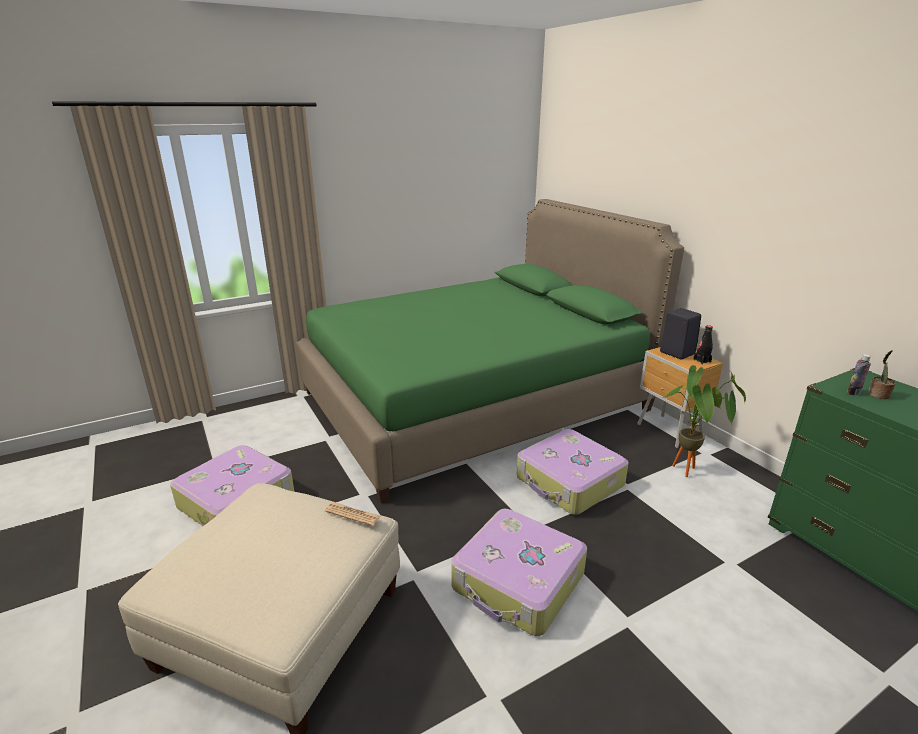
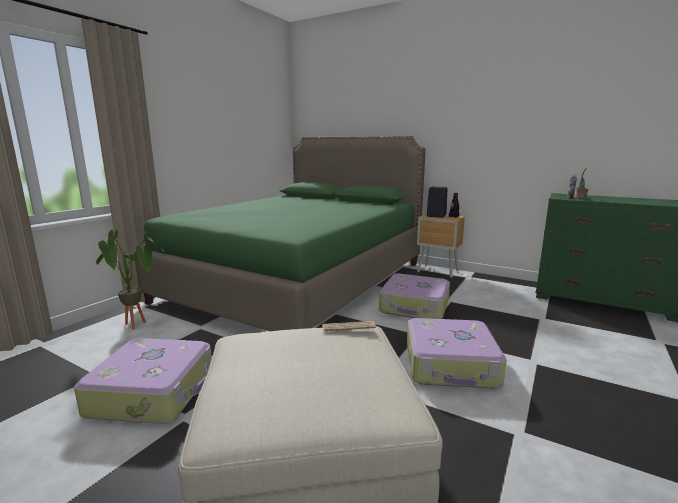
camera: 30 degrees left, 10 degrees down
(689, 473) = (472, 286): potted plant -> potted plant (138, 326)

